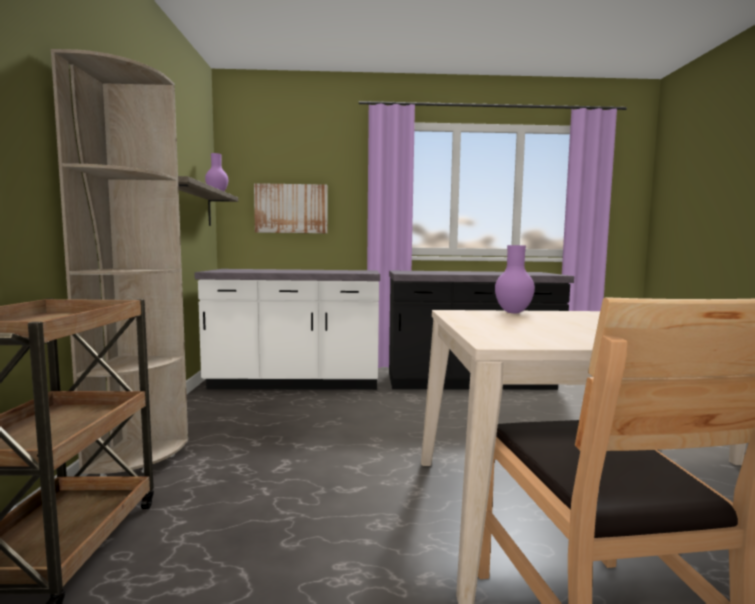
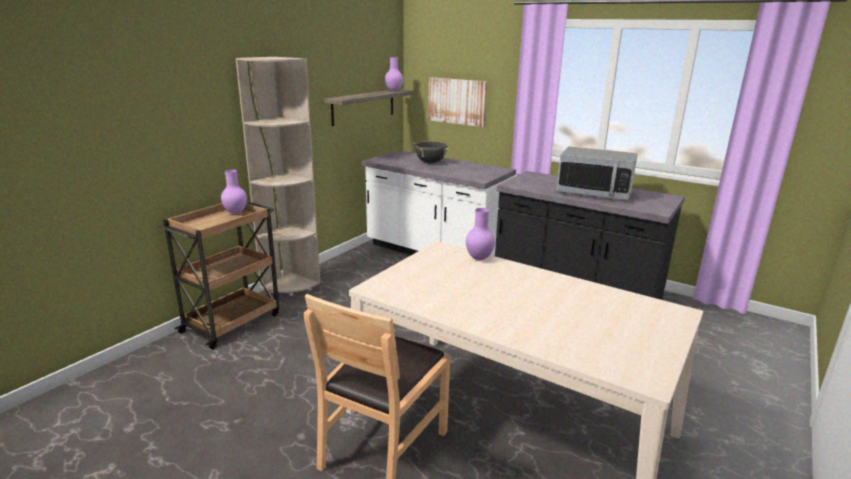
camera: 35 degrees right, 15 degrees up
(65, 315) = (236, 212): none -> purple vase
(283, 270) = (430, 163): none -> black cooking pot
(482, 273) = (594, 192): none -> microwave

